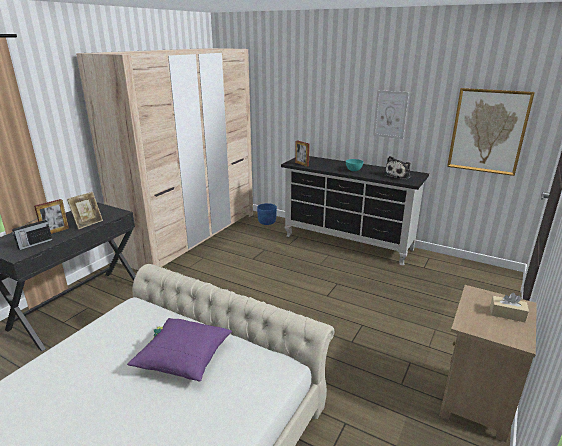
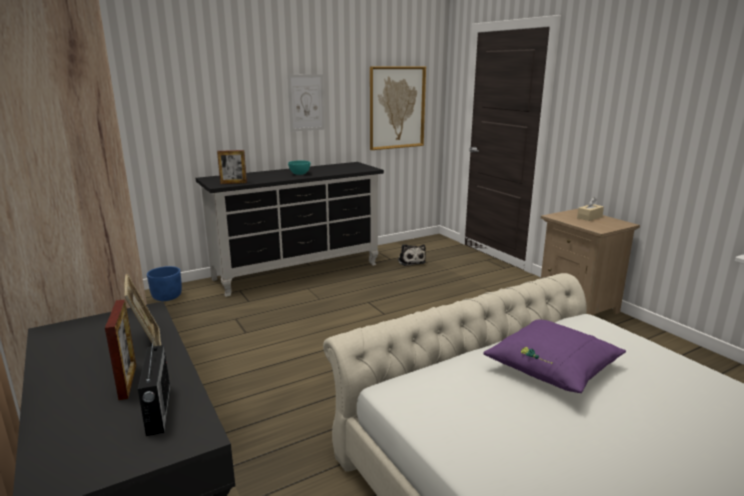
camera: 60 degrees left, 5 degrees down
(398, 176) = (346, 168): plush toy -> plush toy (411, 261)

